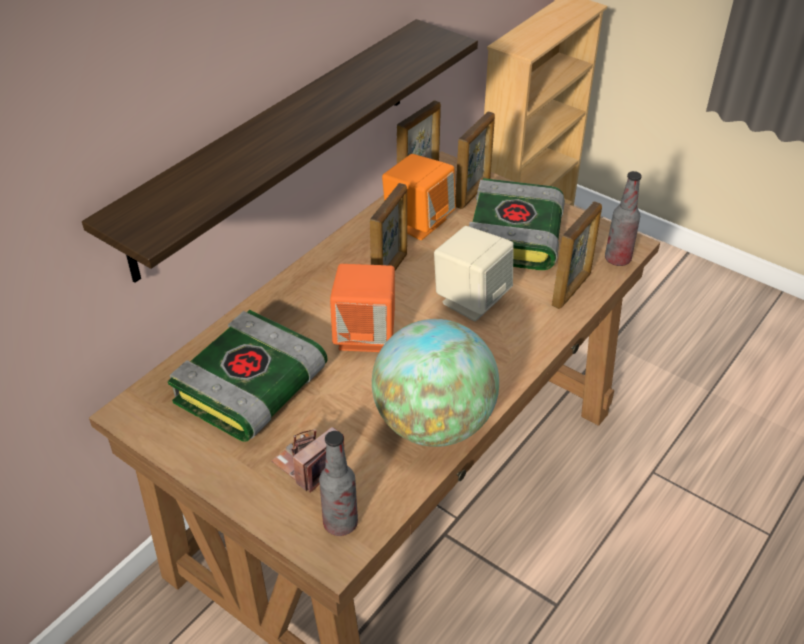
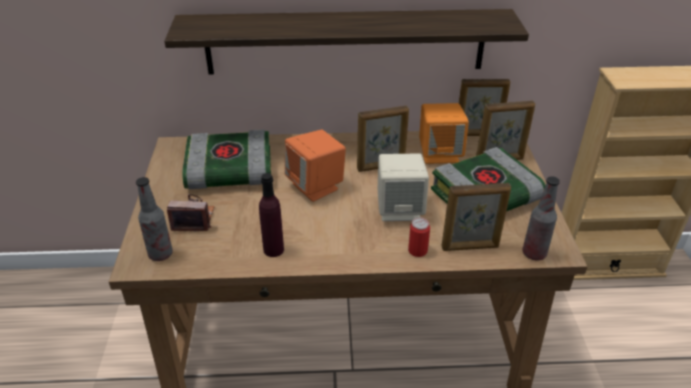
camera: 50 degrees right, 5 degrees down
(433, 424) = (273, 249): globe -> purple bottle
(542, 324) = (417, 251): none -> can

